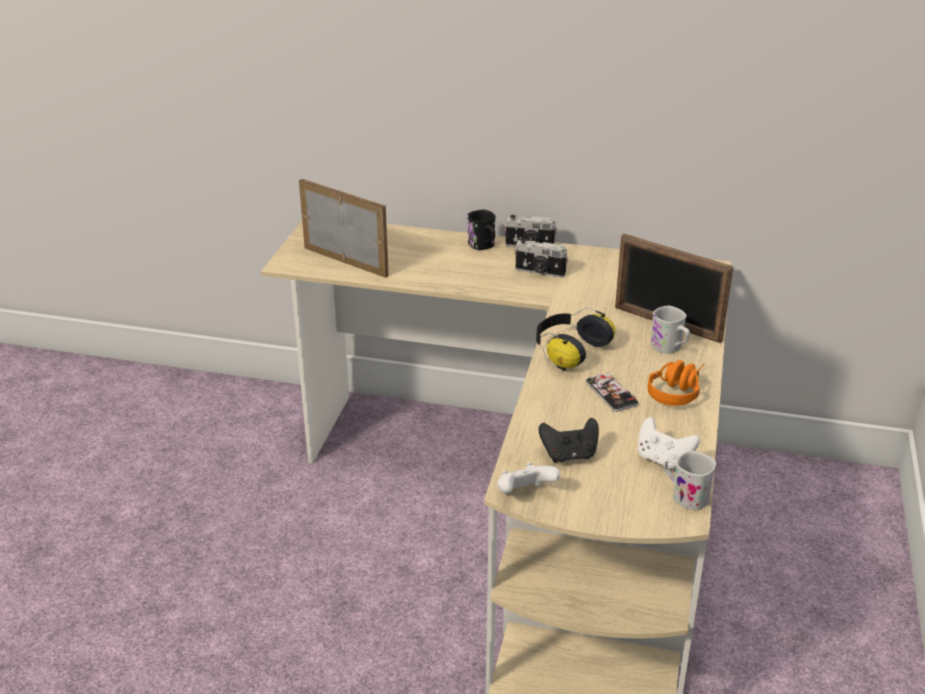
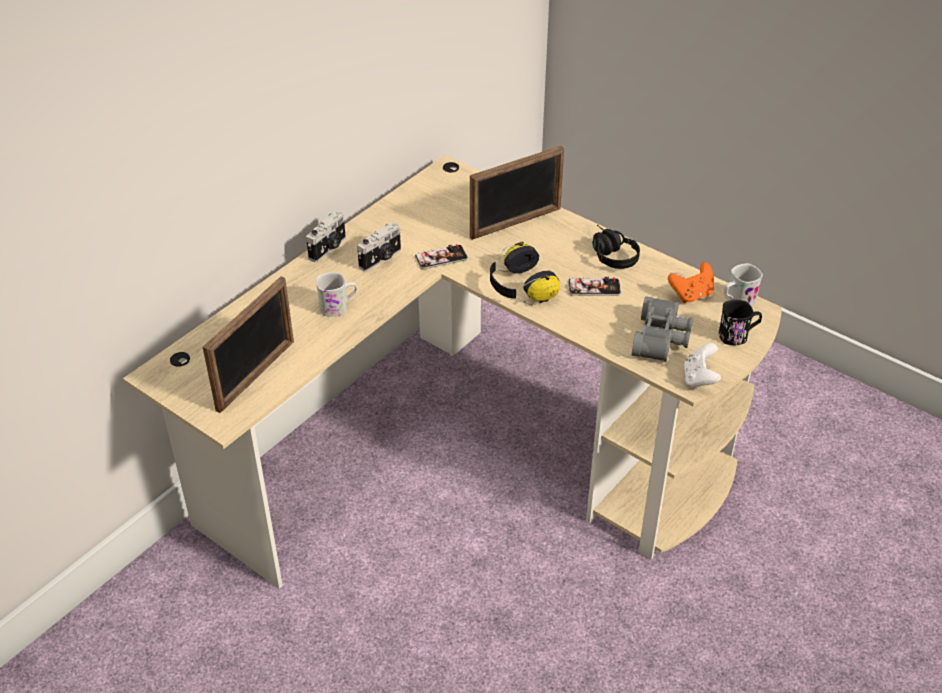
camera: 65 degrees left, 10 degrees up
(346, 261) = (256, 375): picture frame -> picture frame turned 150 degrees clockwise
(483, 246) = (305, 276): black mug -> black mug (738, 336)
(569, 455) = (662, 339): black game controller -> grey binoculars
(571, 299) = (441, 258): none -> phone
(663, 459) = (691, 295): white game controller -> orange game controller
(670, 348) = (551, 235): white mug -> white mug (338, 307)
(677, 390) = (609, 254): orange headphones -> black headphones

